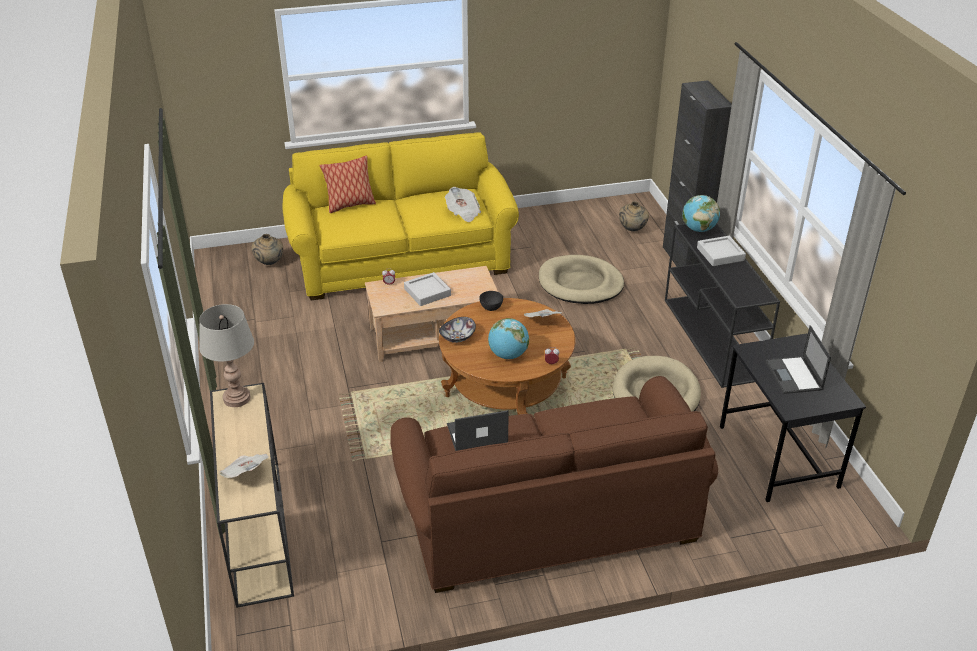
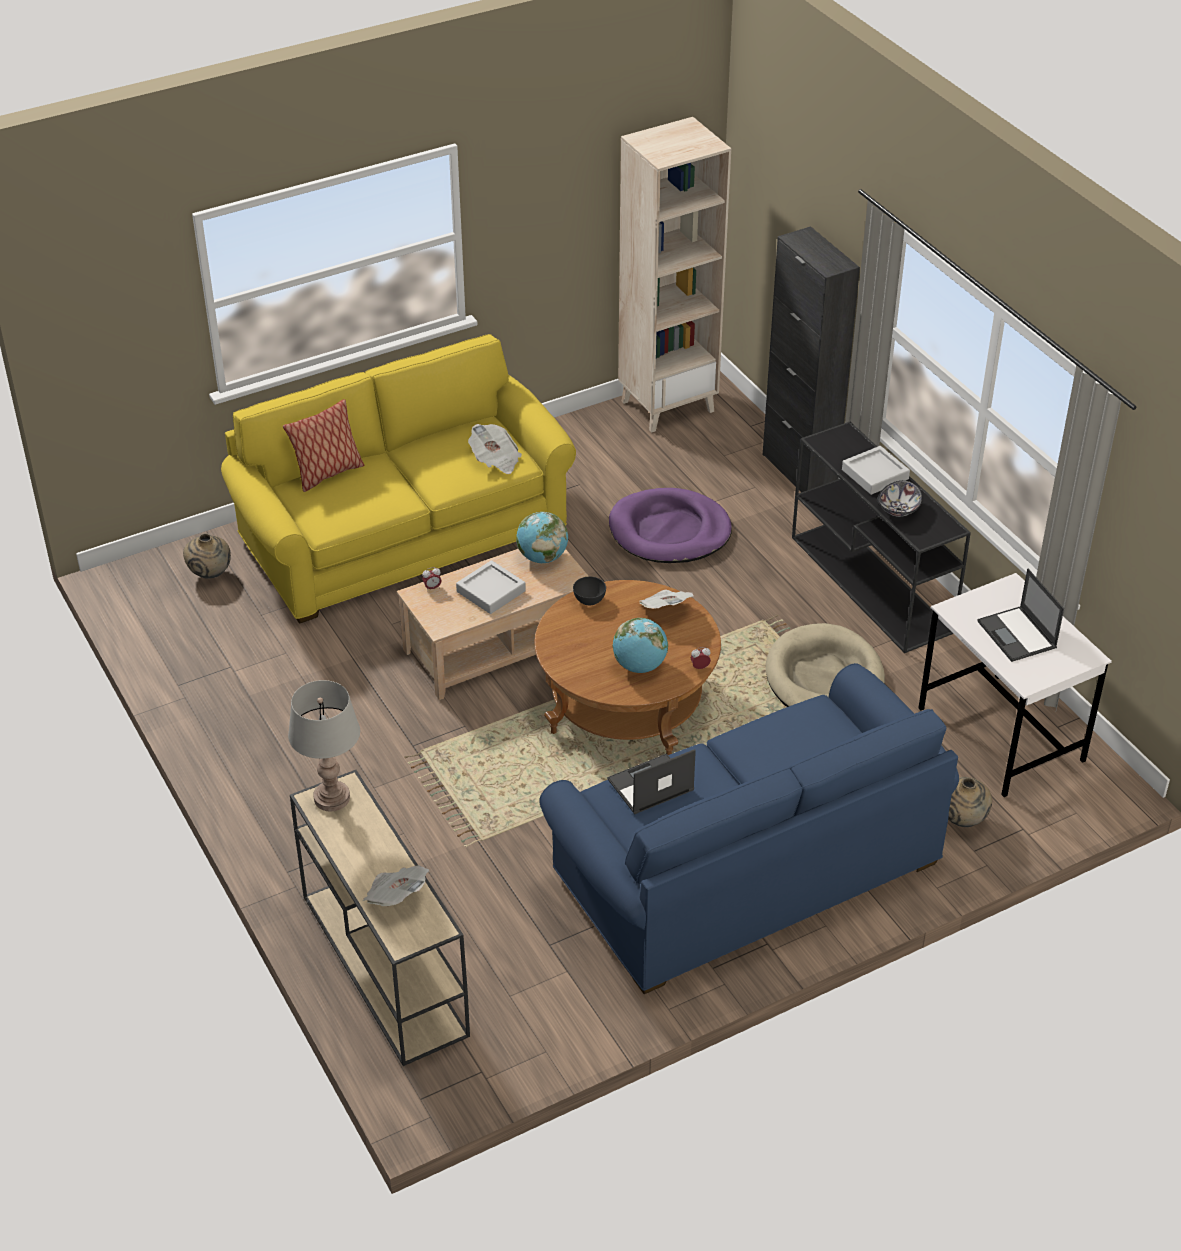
camera: 15 degrees left, 5 degrees up
(457, 338) = (563, 653): bowl -> bowl (899, 510)
(549, 516) = (746, 869): brown sofa -> blue sofa
(580, 283) = (669, 531): beige dog bed -> purple dog bed
(608, 210) = (668, 405): none -> beige bookcase
(632, 230) = (712, 433): beige vase -> beige vase (962, 820)
(698, 229) = (835, 440): globe -> globe (542, 557)
(778, 457) = (1001, 735): black desk -> white desk

